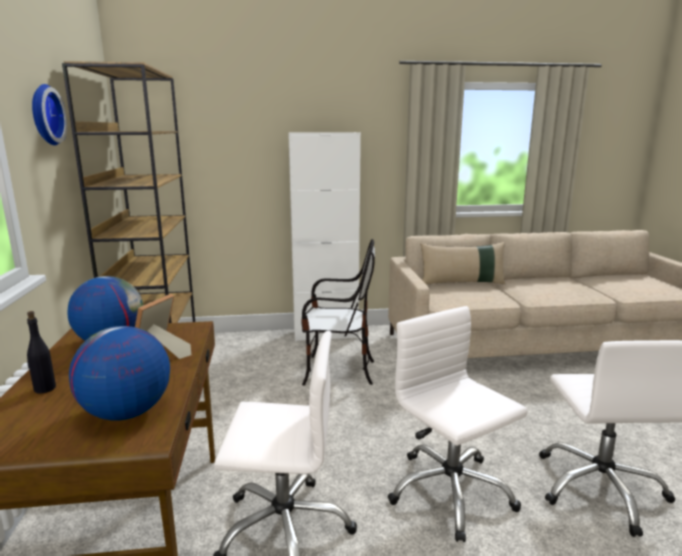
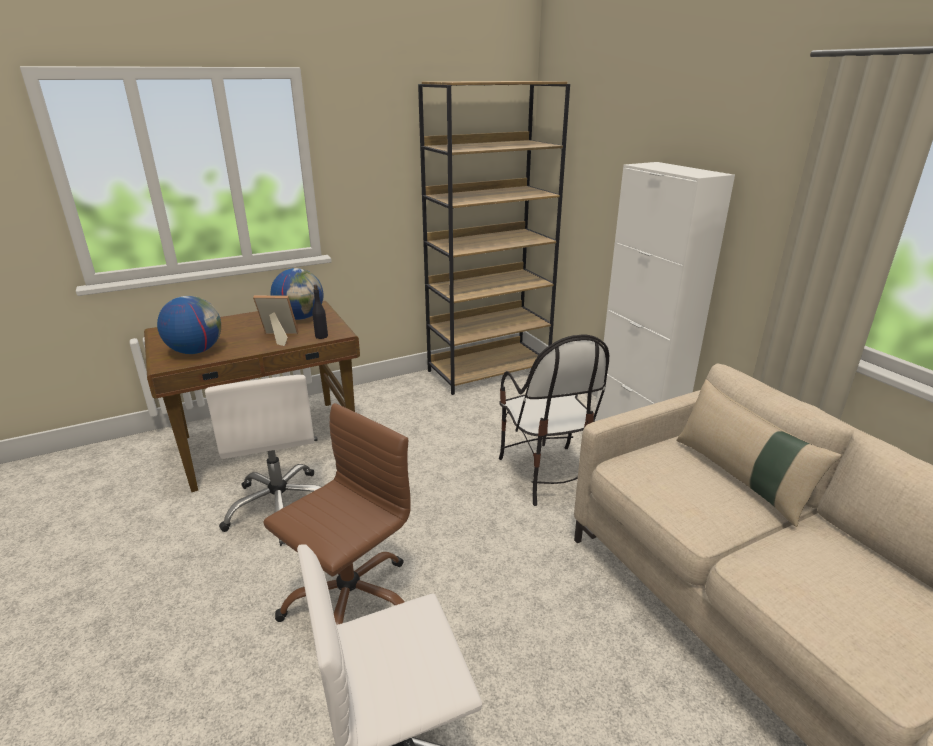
camera: 70 degrees right, 10 degrees up
(44, 115) = (381, 132): wall clock -> none
(44, 389) = (227, 323): black bottle -> black bottle (321, 336)
(450, 492) = (350, 603): white office chair -> brown office chair

